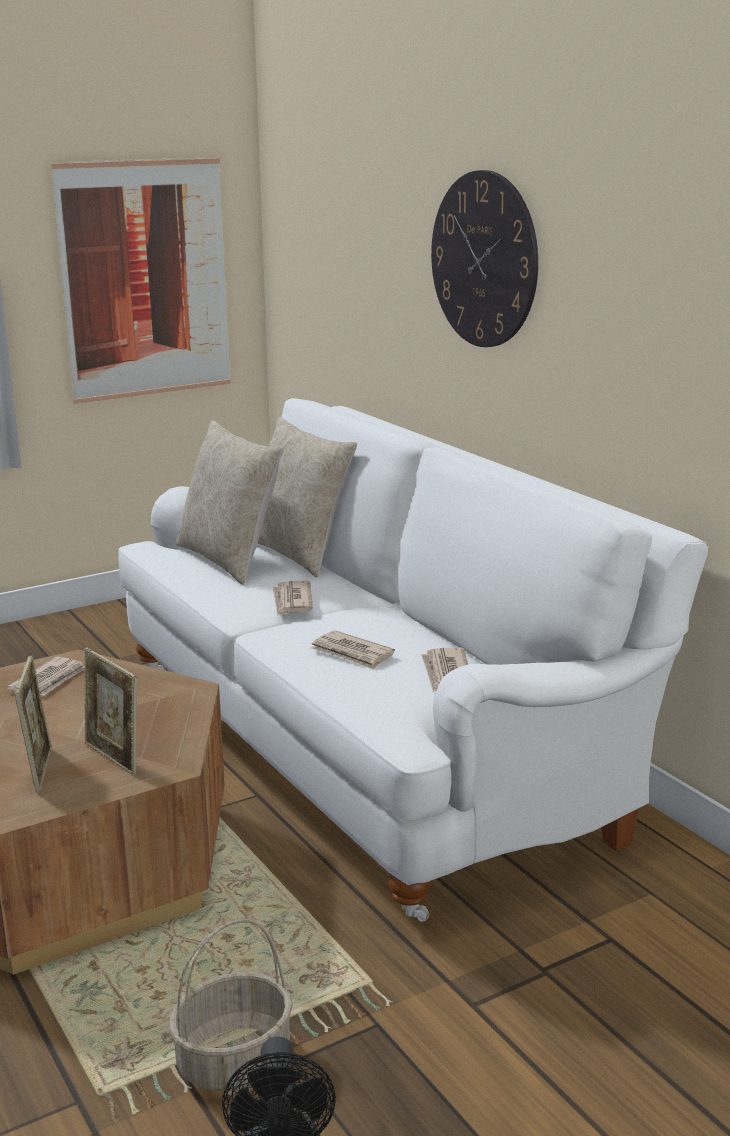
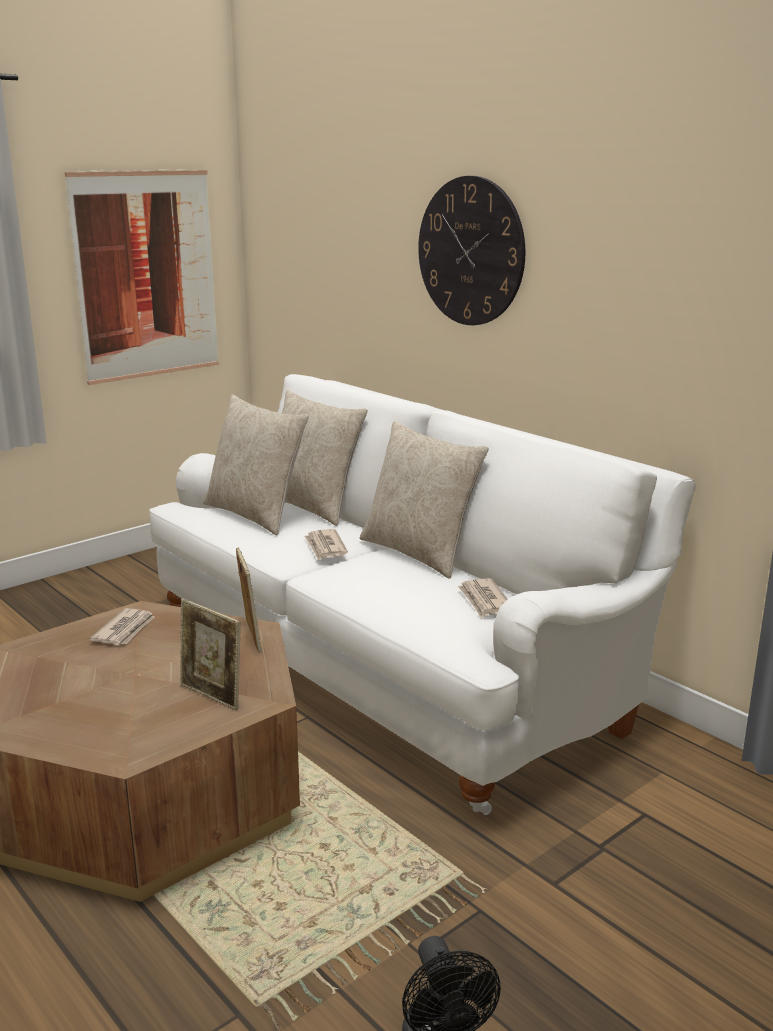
camera: 10 degrees left, 0 degrees up
(40, 770) = (147, 712): picture frame -> picture frame (250, 637)
(233, 1062) = (367, 959): basket -> none
(352, 653) = (398, 589): newspaper -> none
(398, 614) = (419, 553): none -> beige pillow

